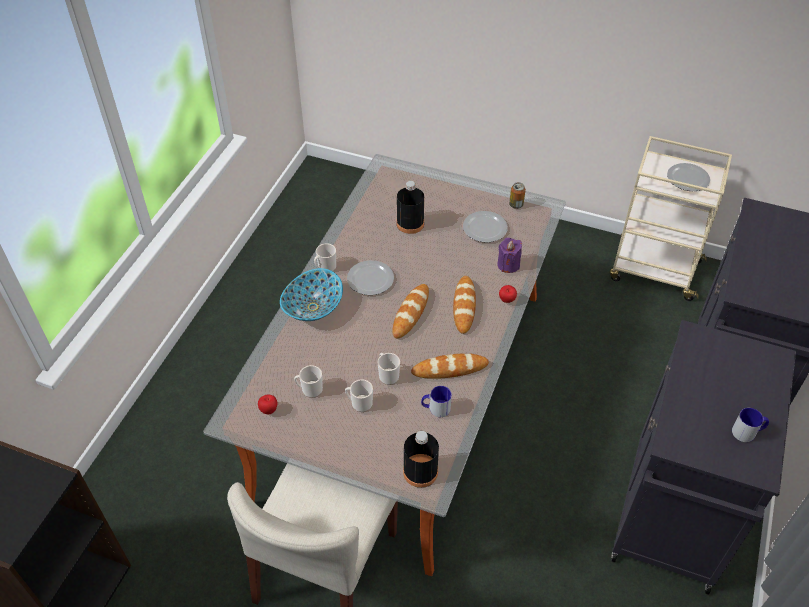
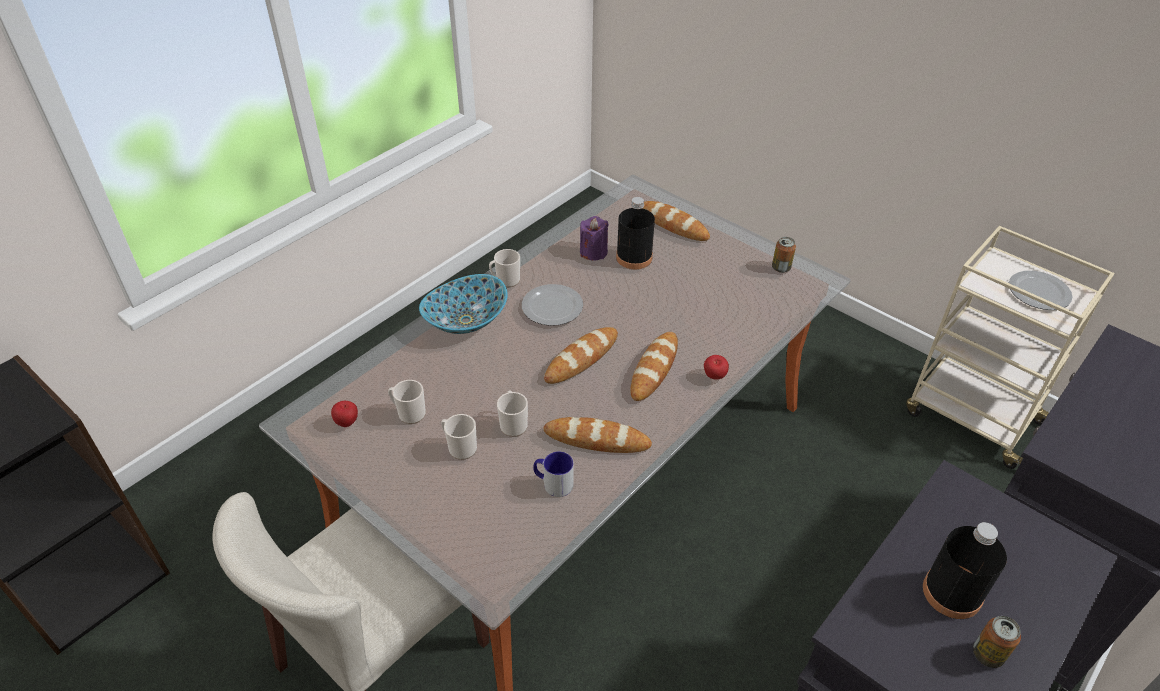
camera: 20 degrees right, 5 degrees down
(420, 472) = (491, 558): black bottle -> black bottle (952, 593)
(425, 189) = (673, 224): none -> bread
(485, 228) = (727, 284): plate -> none
(508, 265) = (737, 335): purple candle -> purple candle (593, 252)
(748, 432) = (987, 655): mug -> can

